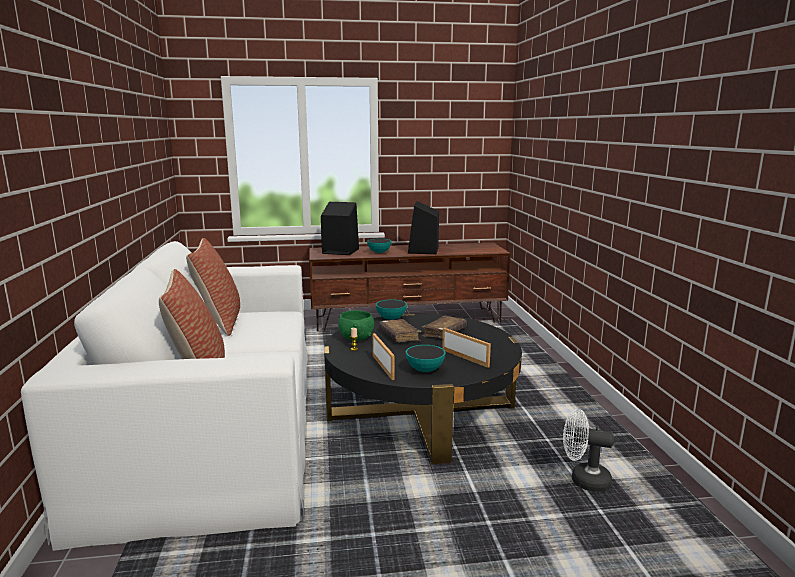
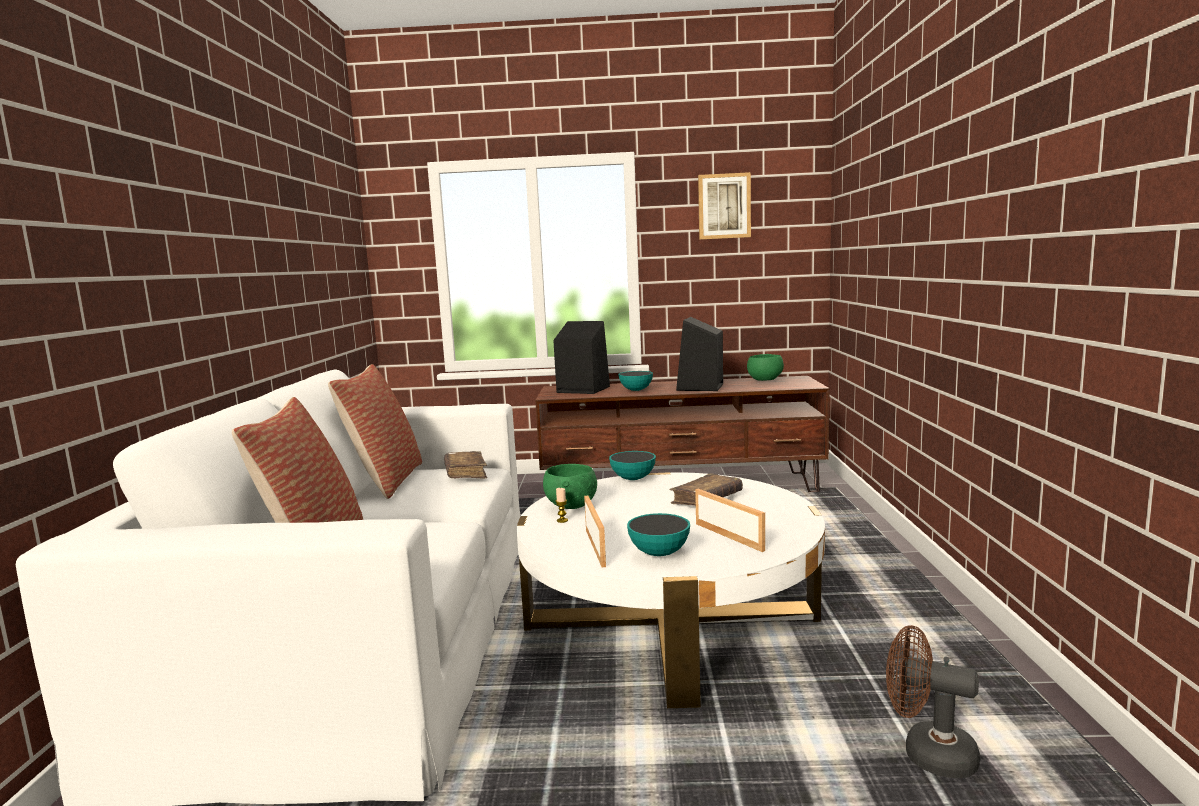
camera: 10 degrees right, 5 degrees down
(399, 336) = (636, 504): brown book -> brown book (465, 473)
(421, 411) = (670, 621): black coffee table -> white coffee table
(440, 121) = (724, 206): none -> picture
(465, 246) = (764, 380): none -> green bowl
(583, 480) = (927, 753): white fan -> brown fan

